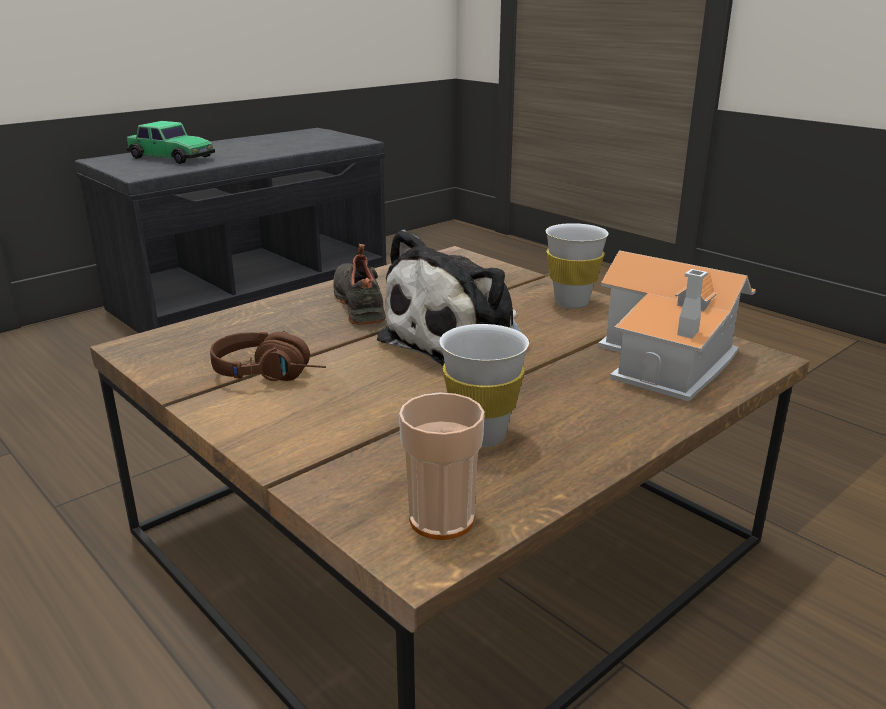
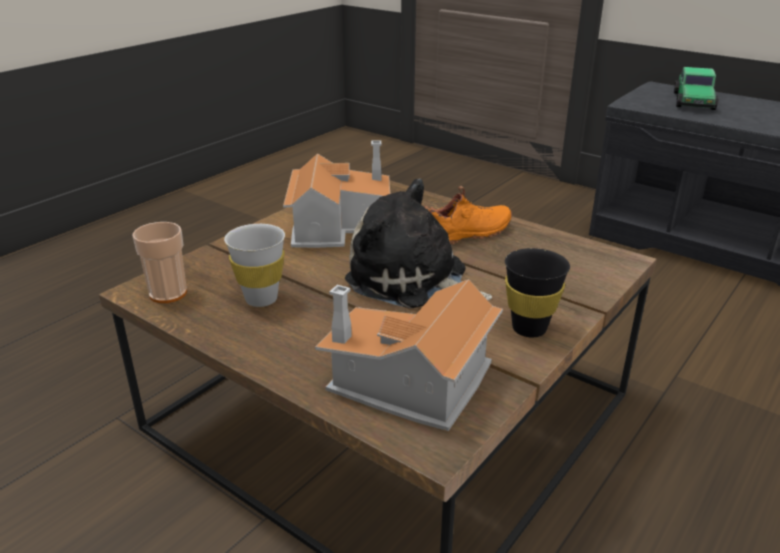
camera: 80 degrees right, 5 degrees up
(273, 374) = (337, 224): brown headphones -> toy house
(361, 305) = (468, 235): black shoe -> orange shoe
(571, 303) = (529, 328): white cup -> black cup

